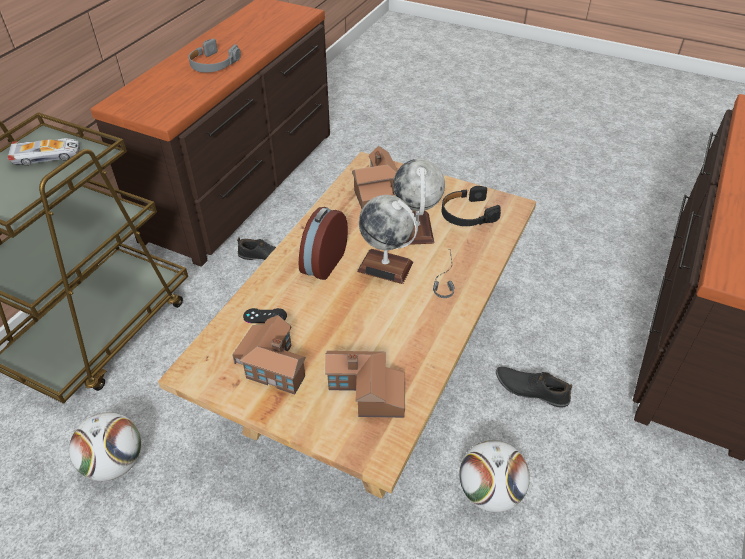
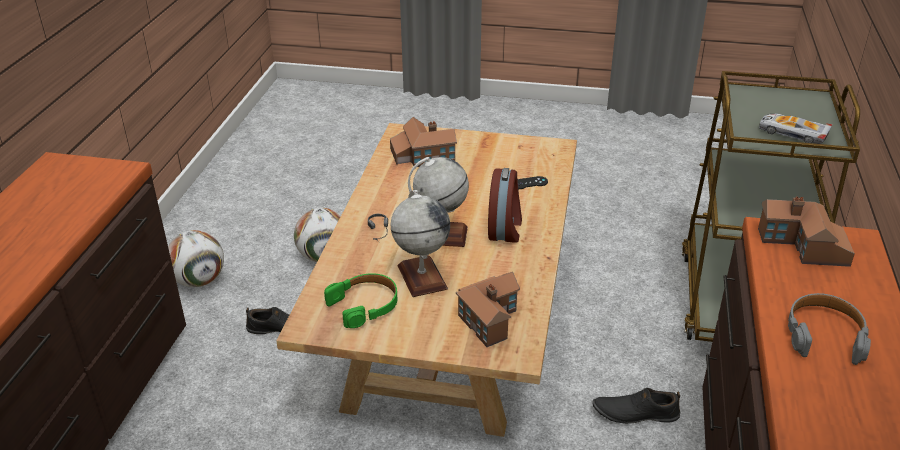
camera: 165 degrees right, 10 degrees down
(47, 156) = (792, 133): toy car -> toy car turned 60 degrees clockwise
(114, 463) = (622, 223): football -> football (199, 280)
(272, 363) = (501, 158): toy house -> toy house (803, 246)
(467, 214) = (365, 305): black headphones -> green headphones

